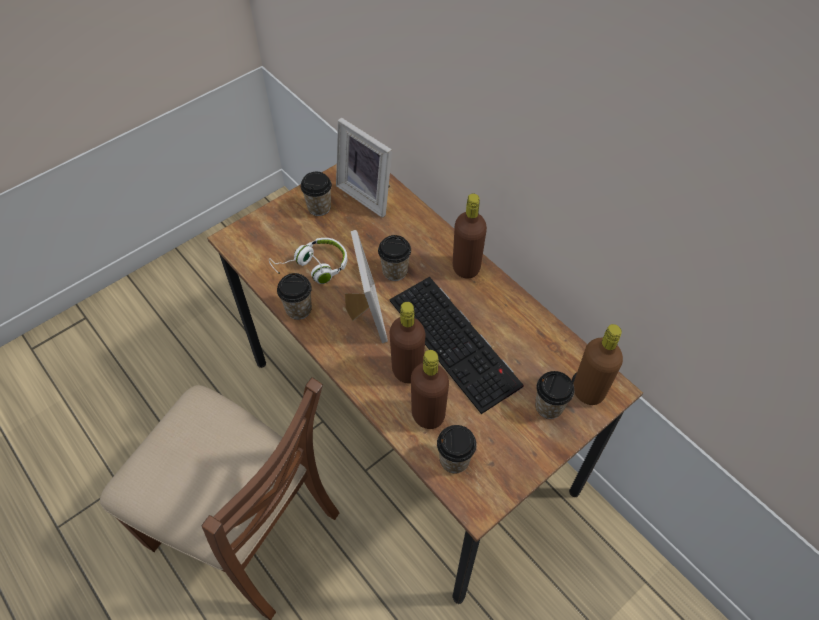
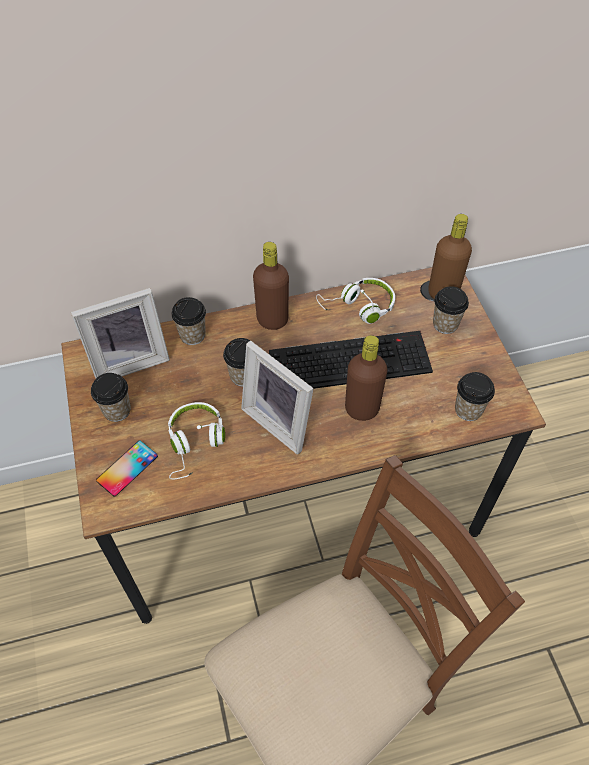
camera: 65 degrees left, 0 degrees up
(272, 236) = (127, 468): none -> phone
(298, 309) = (241, 475): cup -> cup (192, 335)
(364, 315) = (281, 420): picture frame -> picture frame turned 150 degrees counterclockwise
(428, 415) = (416, 411): brown bottle -> none
(523, 326) = (359, 307): none -> white headphones

